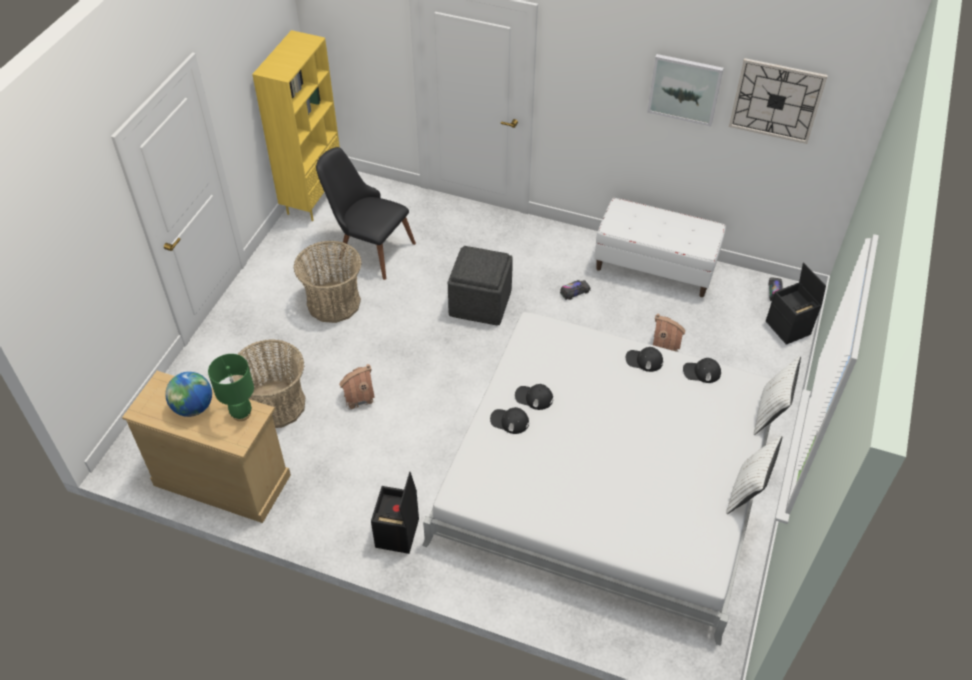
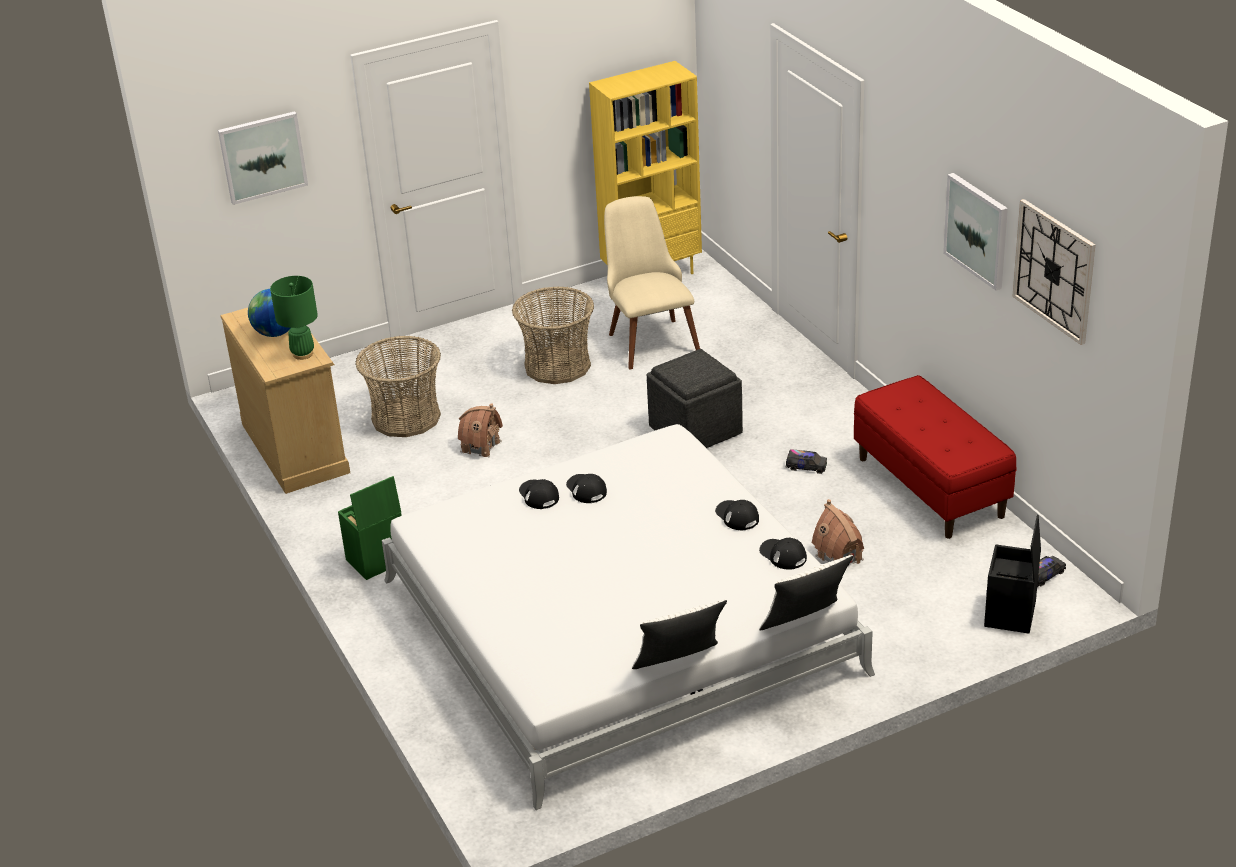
camera: 45 degrees right, 15 degrees down
(76, 263) = (262, 157): none -> picture
(368, 248) = (648, 337): black chair -> beige chair
(397, 534) = (376, 561): black storage box -> green storage box
(655, 267) = (931, 487): white bench -> red bench

